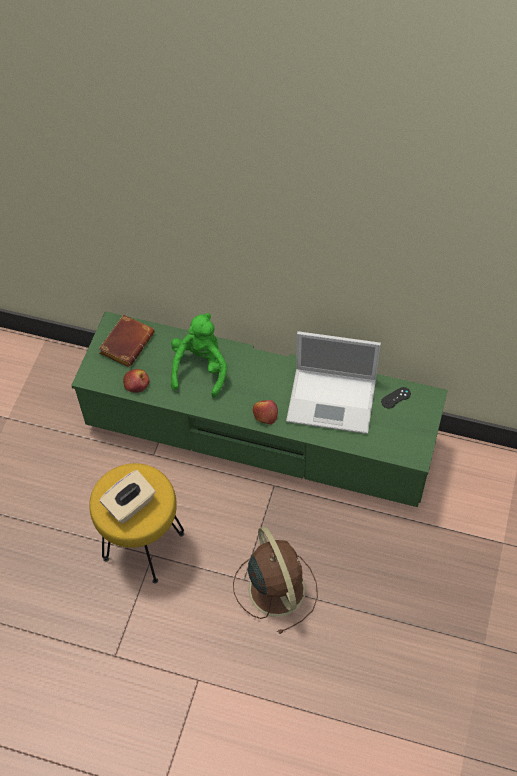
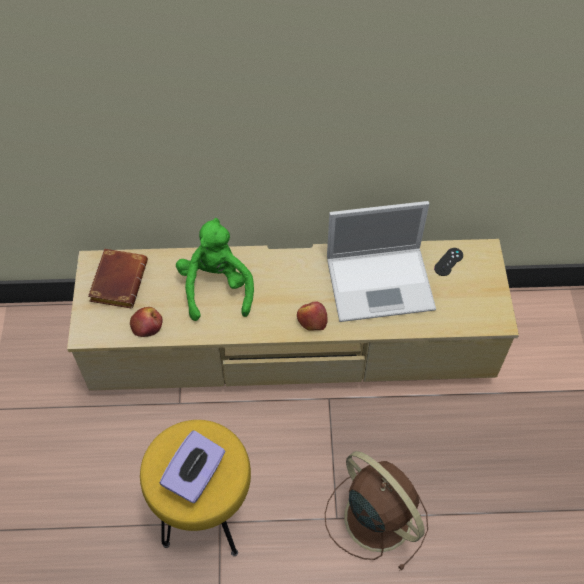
camera: 20 degrees left, 0 degrees up
(130, 505) = (195, 476): beige tissue box -> purple tissue box
(261, 434) = (292, 345): green tv stand -> beige tv stand

